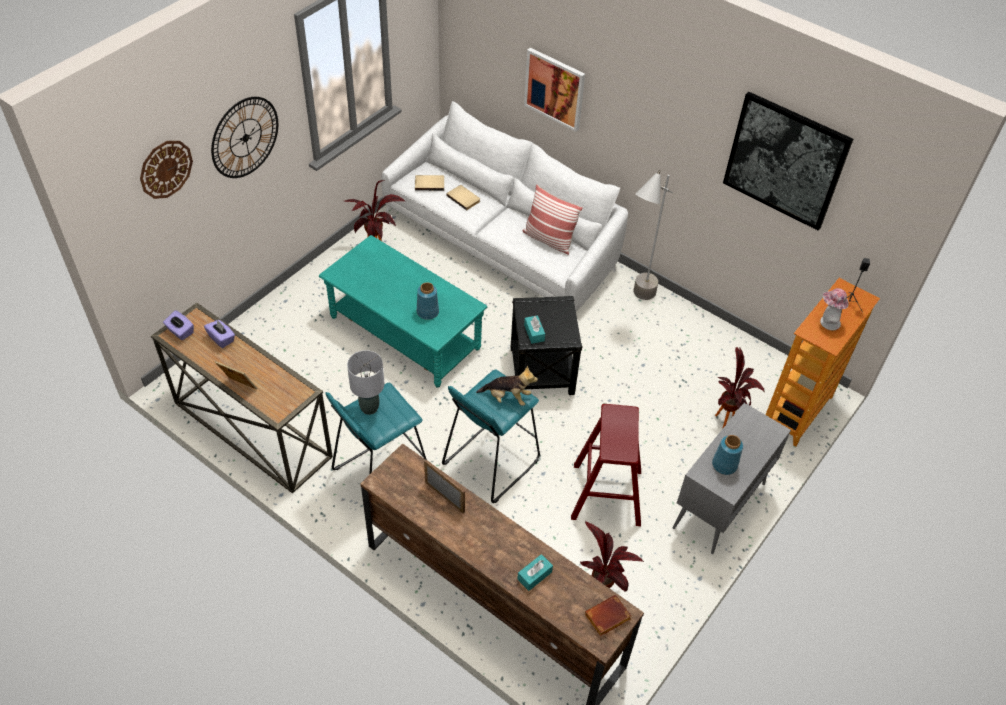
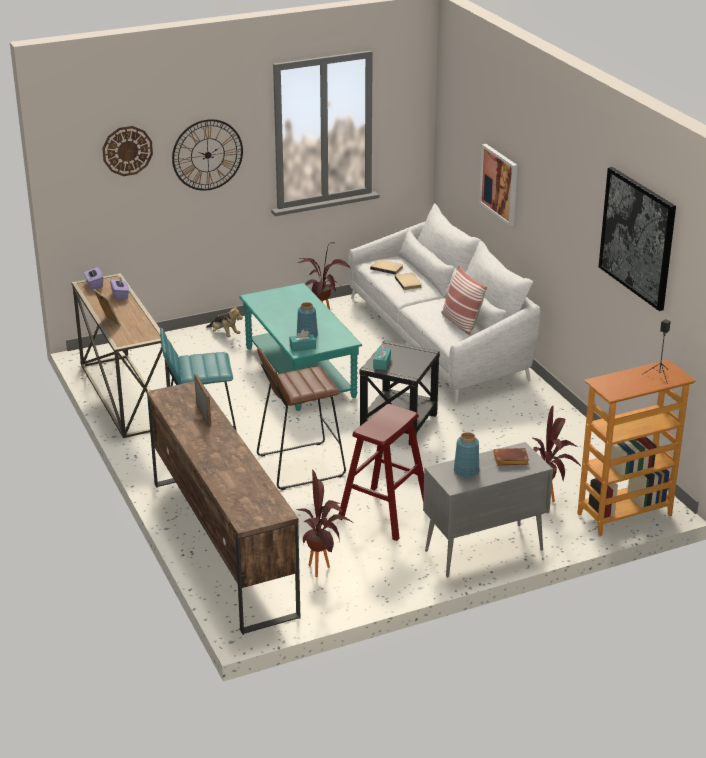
camera: 30 degrees right, 20 degrees down
(369, 408) = (196, 360): grey table lamp -> none
(490, 462) = (299, 465): turquoise stool -> brown stool
(507, 397) = (312, 382): plush toy -> plush toy (224, 334)
(534, 575) = (230, 473): turquoise tissue box -> turquoise tissue box (302, 347)
(607, 618) = (264, 511): brown book -> brown book (510, 460)
(636, 303) = (530, 405): grey floor lamp -> none
(827, 322) = (624, 381): hat -> none

